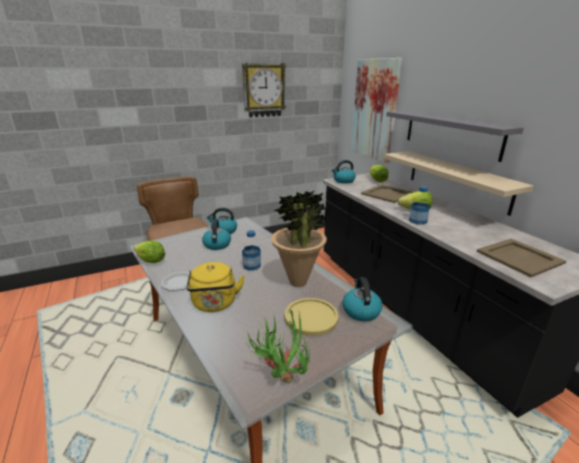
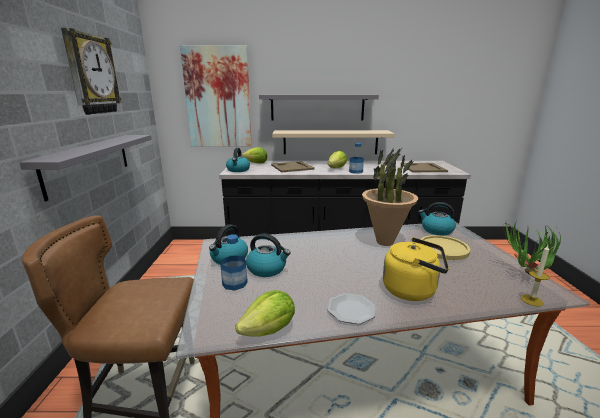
camera: 65 degrees left, 5 degrees down
(226, 375) = (531, 300): none -> candle
(245, 148) = (89, 163): none -> grey shelf
(251, 265) = (338, 257): bottle -> bottle (235, 283)

